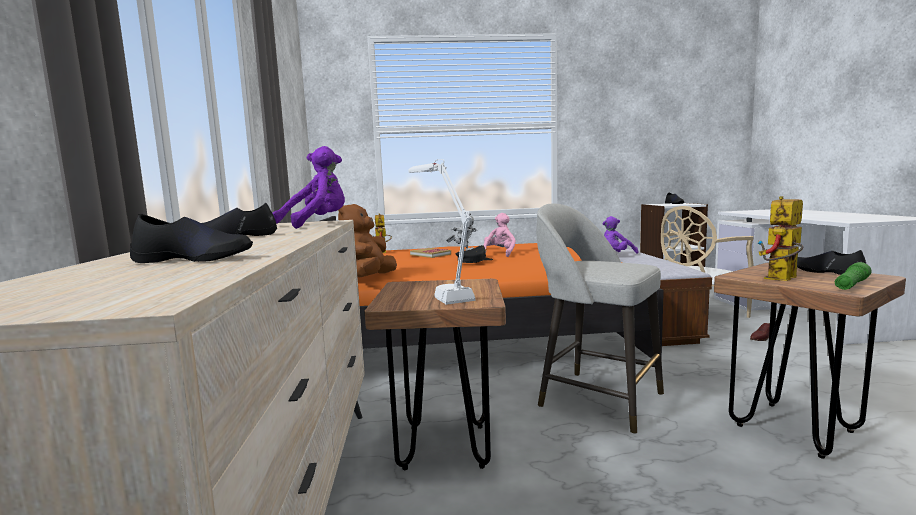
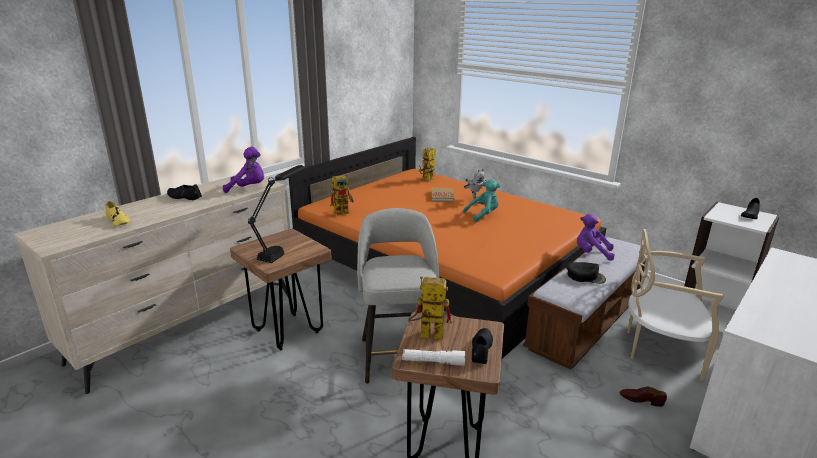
camera: 45 degrees right, 15 degrees up
(195, 259) = (118, 221): black shoe -> yellow shoe
(369, 278) = (344, 211): brown plush toy -> toy robot
(441, 291) = (283, 248): white table lamp -> black table lamp
(474, 260) = (441, 217): black cap -> black cap (585, 276)
(500, 254) = (483, 215): pink plush toy -> turquoise plush toy
(851, 285) = (433, 362): green flashlight -> white flashlight

